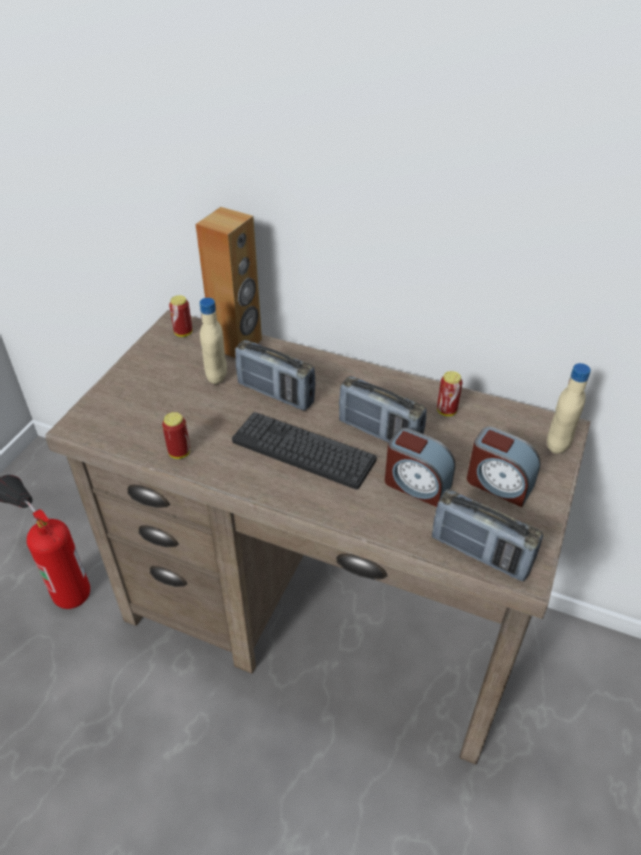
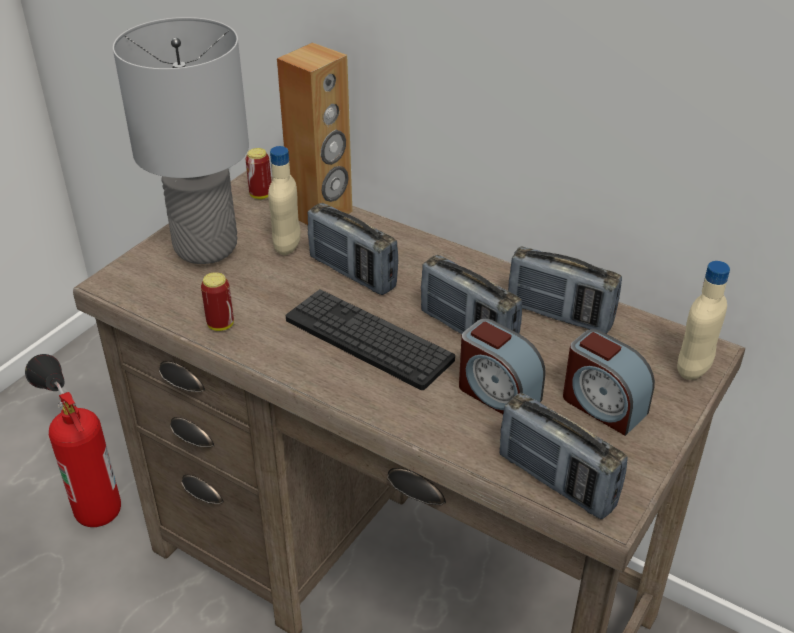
camera: 10 degrees right, 5 degrees down
(152, 389) = (207, 252): none -> grey table lamp
(446, 411) = (559, 315): can -> radio

